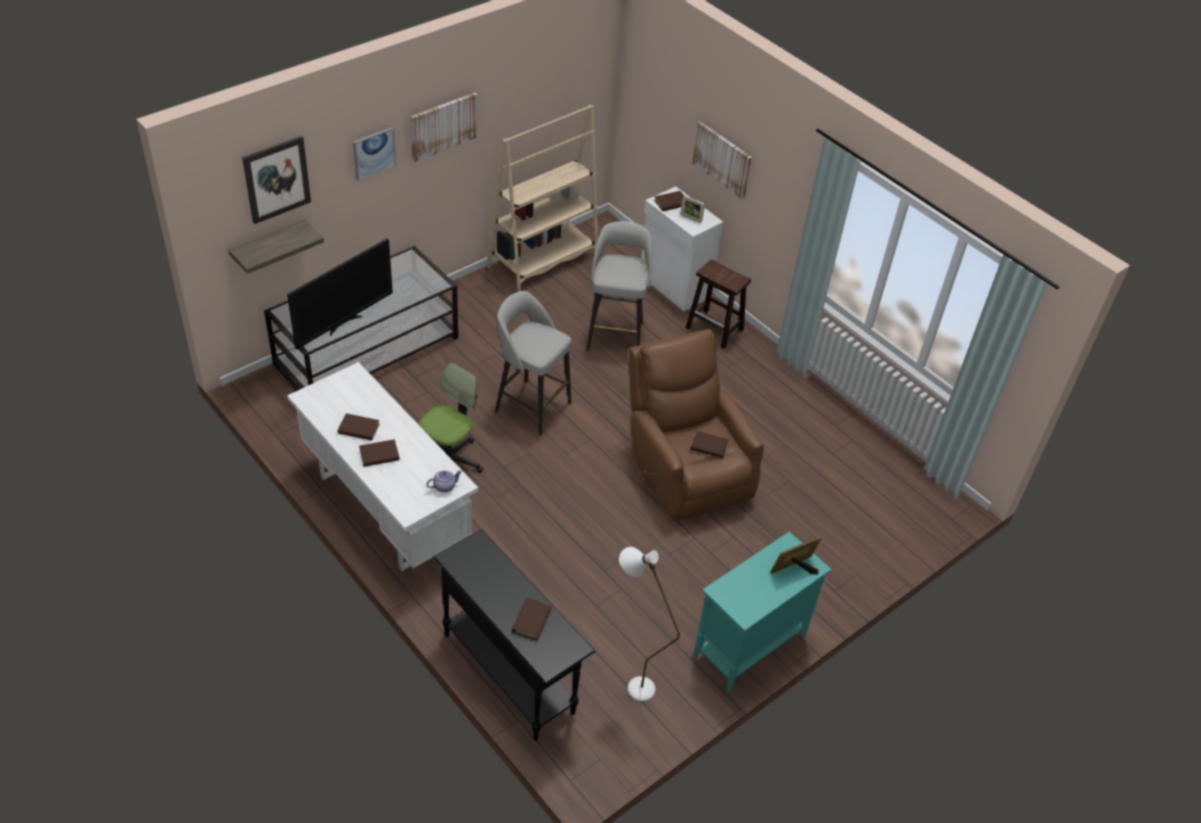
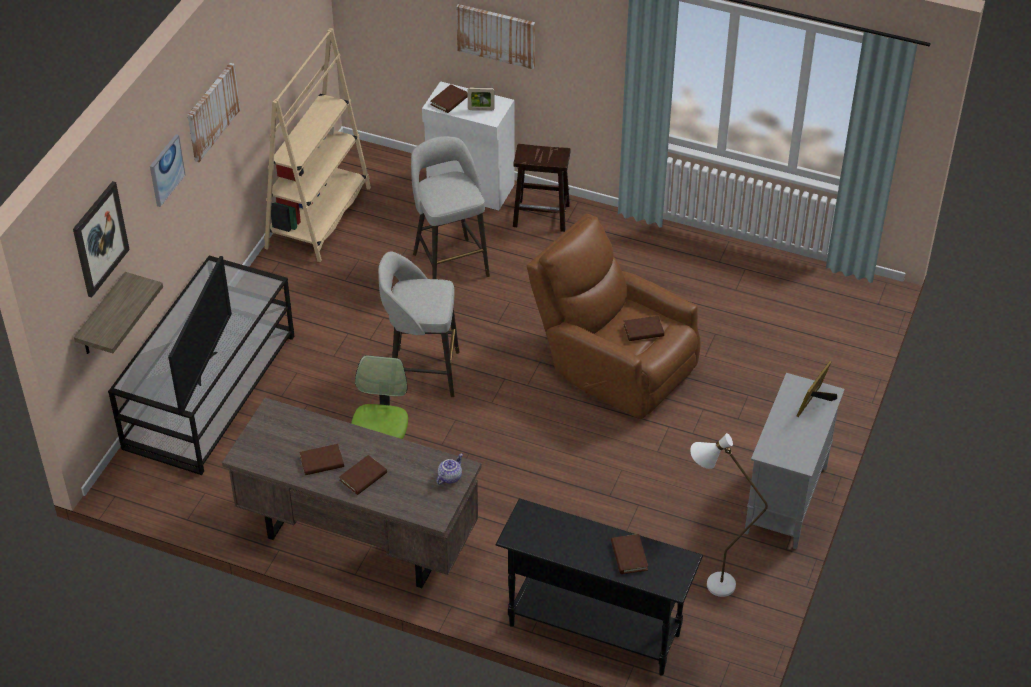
camera: 25 degrees left, 0 degrees up
(384, 508) = (357, 538): white desk -> brown desk
(749, 646) = (786, 501): turquoise cabinet -> grey cabinet

